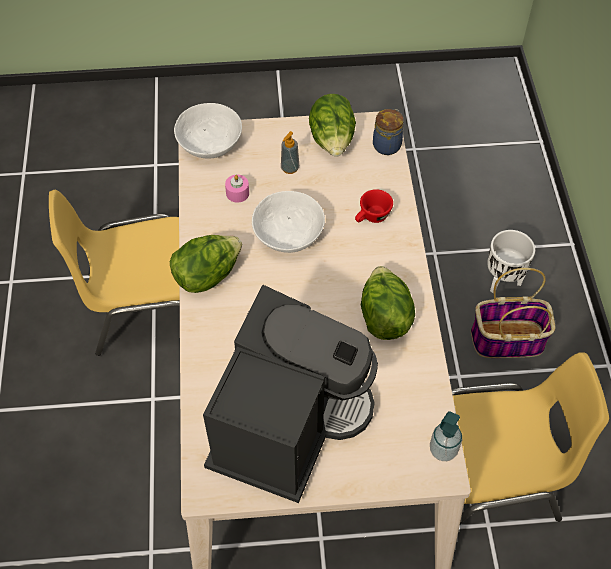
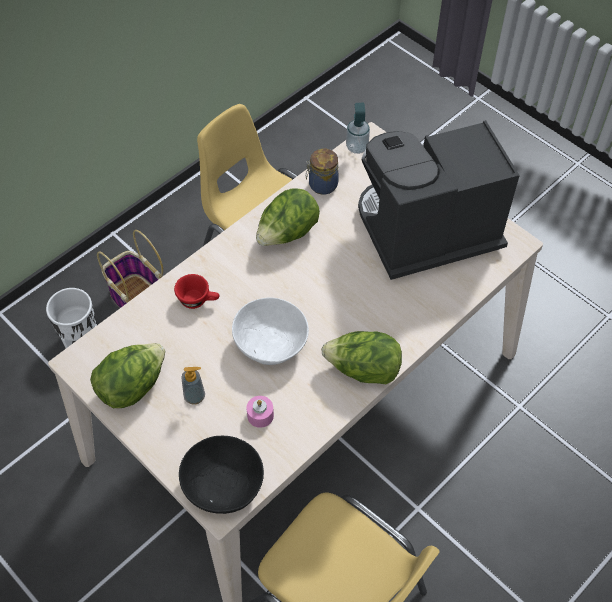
camera: 130 degrees left, 0 degrees up
(210, 145) = (223, 485): white bowl -> black bowl
(387, 145) = (101, 342): jar -> jar (321, 185)

